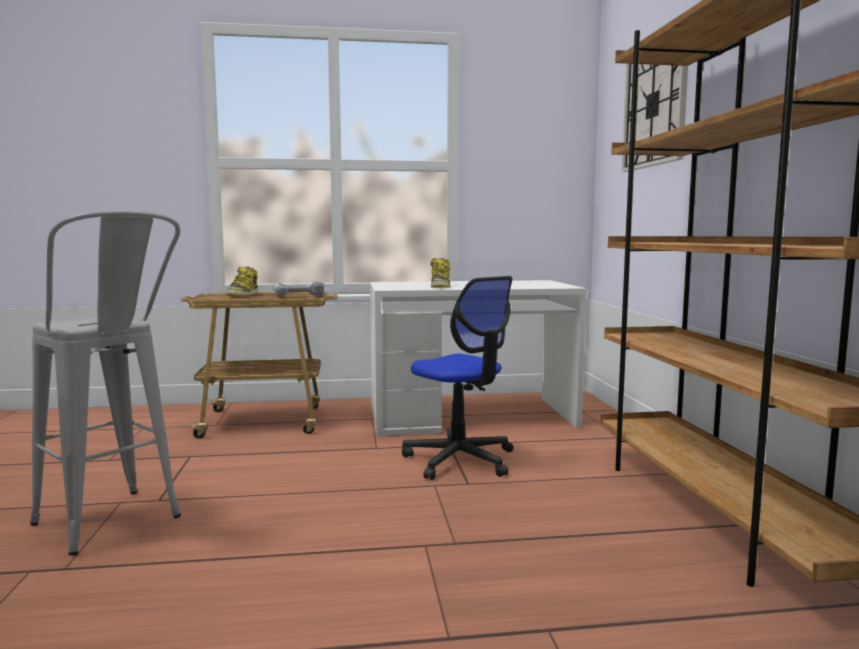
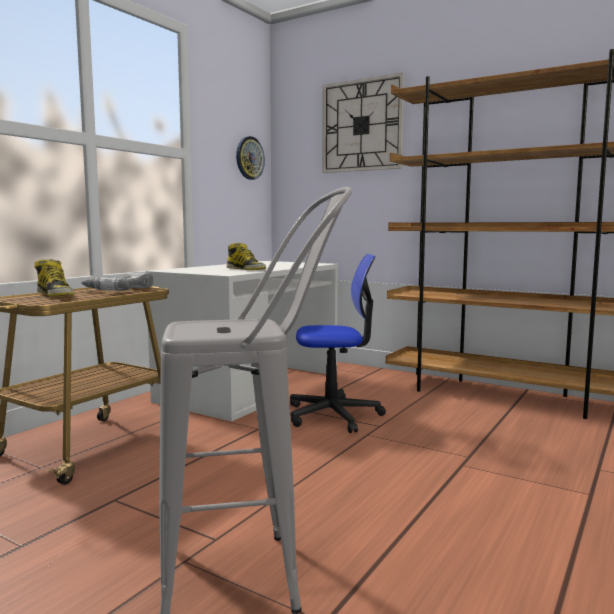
camera: 50 degrees left, 0 degrees up
(553, 161) = (249, 158): none -> wall clock

